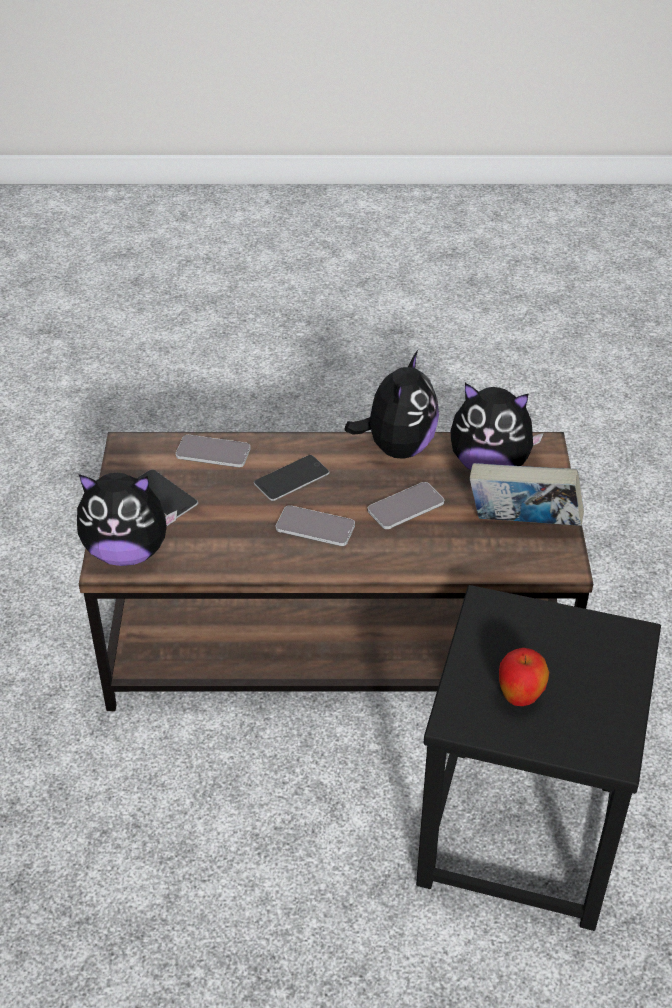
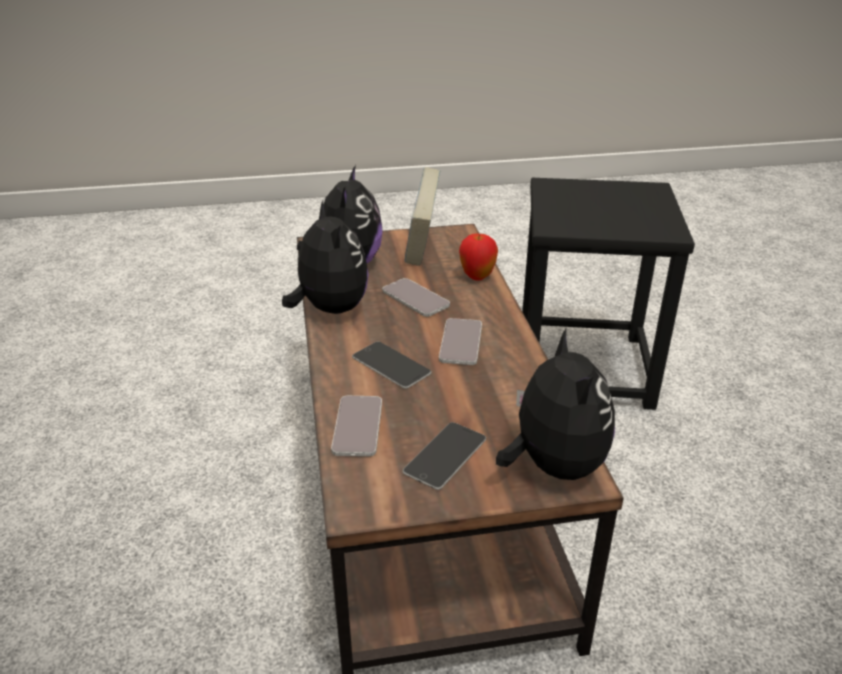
camera: 100 degrees left, 10 degrees down
(397, 447) = (329, 309): plush toy -> plush toy turned 60 degrees clockwise
(519, 697) = (632, 214): apple -> apple (477, 277)

